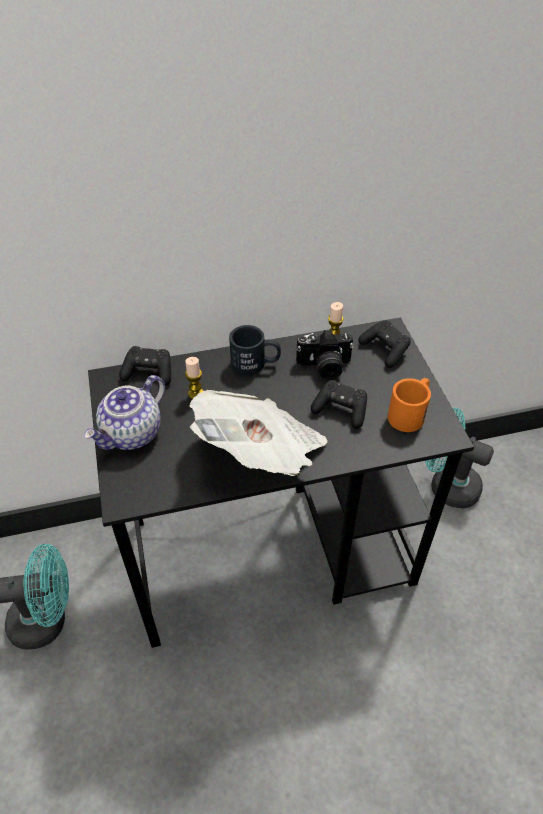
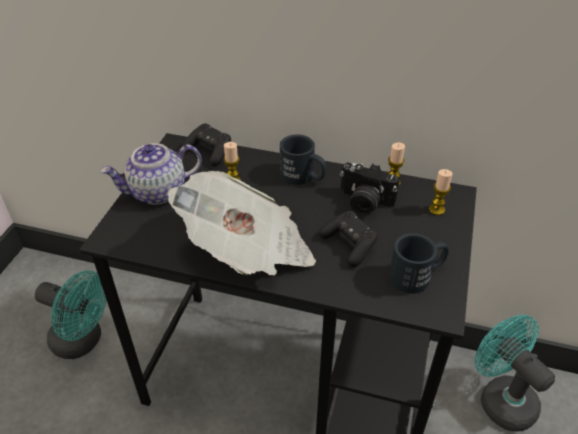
camera: 30 degrees right, 5 degrees down
(385, 350) = (436, 209): black game controller -> candle
(410, 413) = (417, 275): orange mug -> black mug

